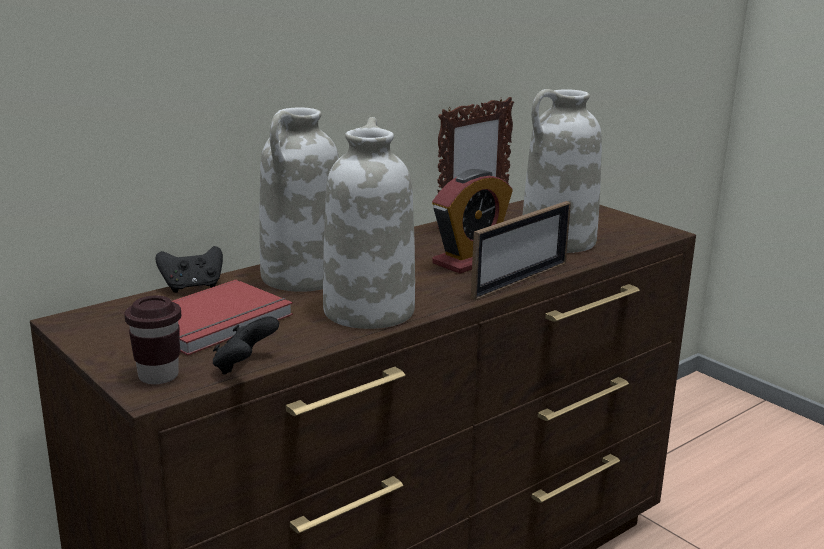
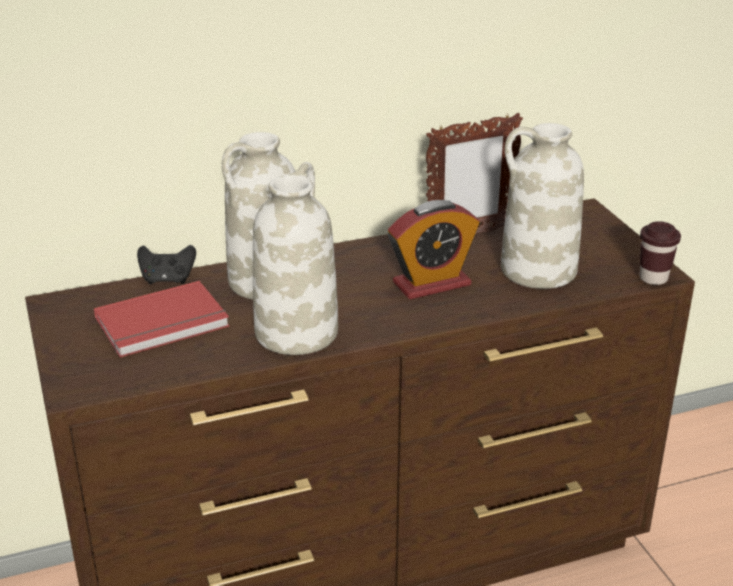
camera: 20 degrees right, 10 degrees up
(158, 376) = (86, 375): brown cup -> brown cup (653, 278)
(244, 366) = (156, 377): black game controller -> none
(520, 280) = (460, 317): picture frame -> none

